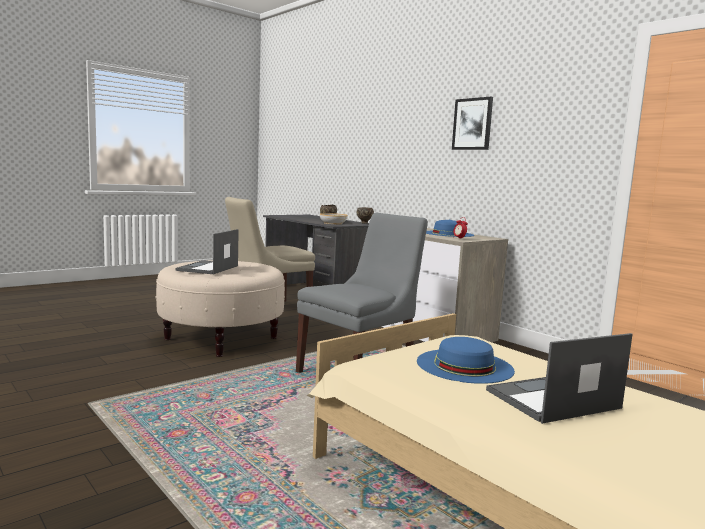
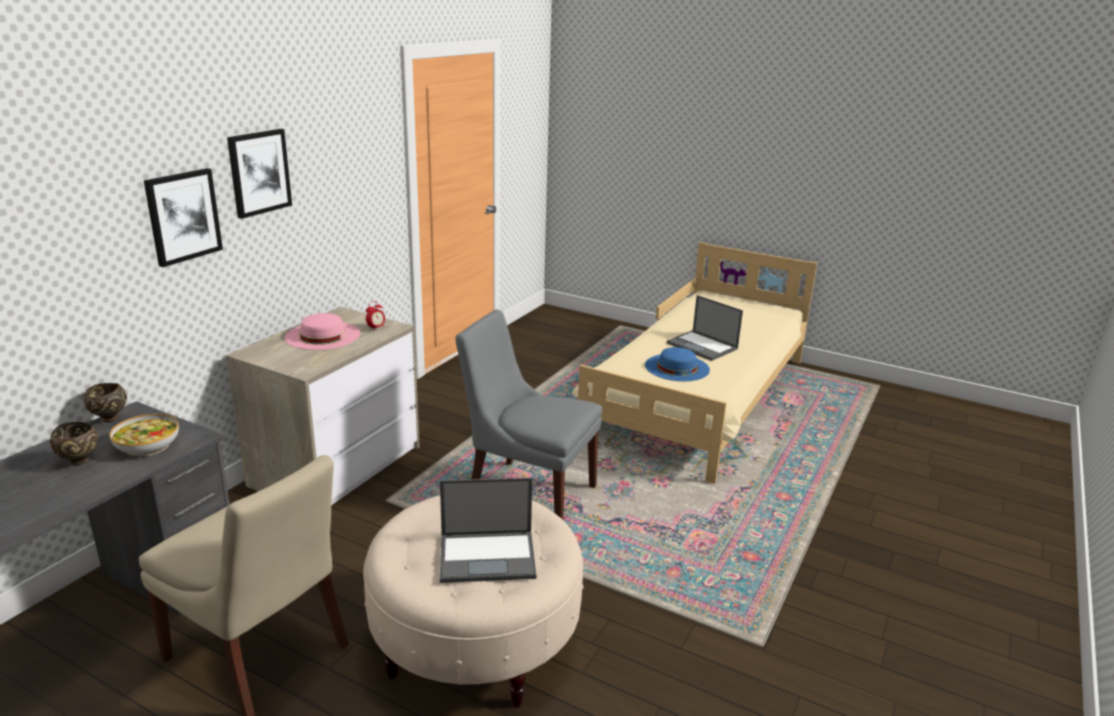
camera: 110 degrees left, 15 degrees up
(426, 141) = (183, 216): none -> picture
(448, 234) = (322, 335): blue hat -> pink hat

